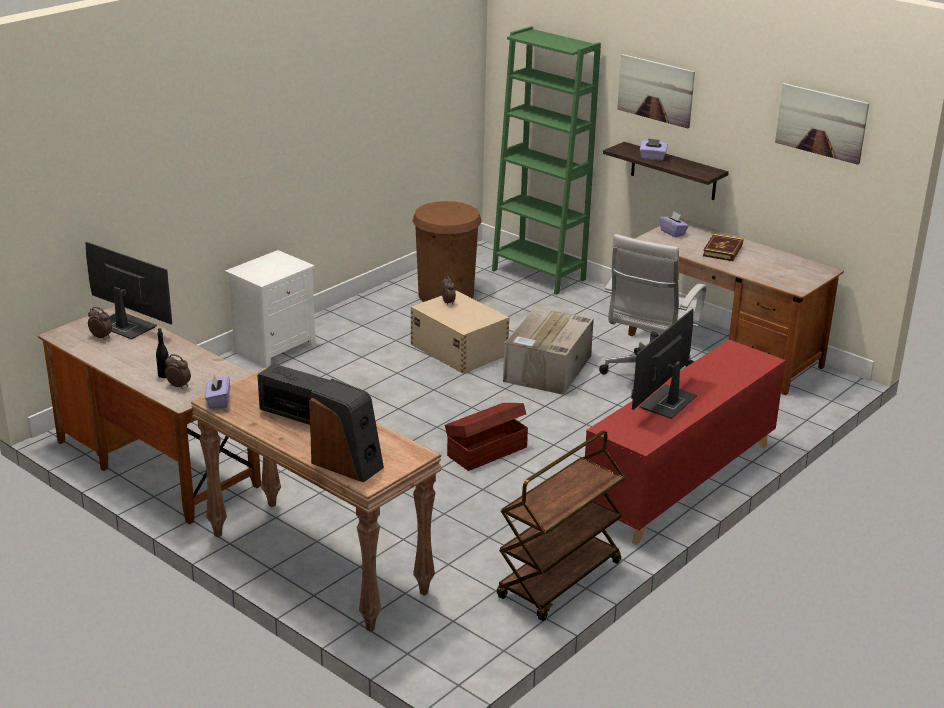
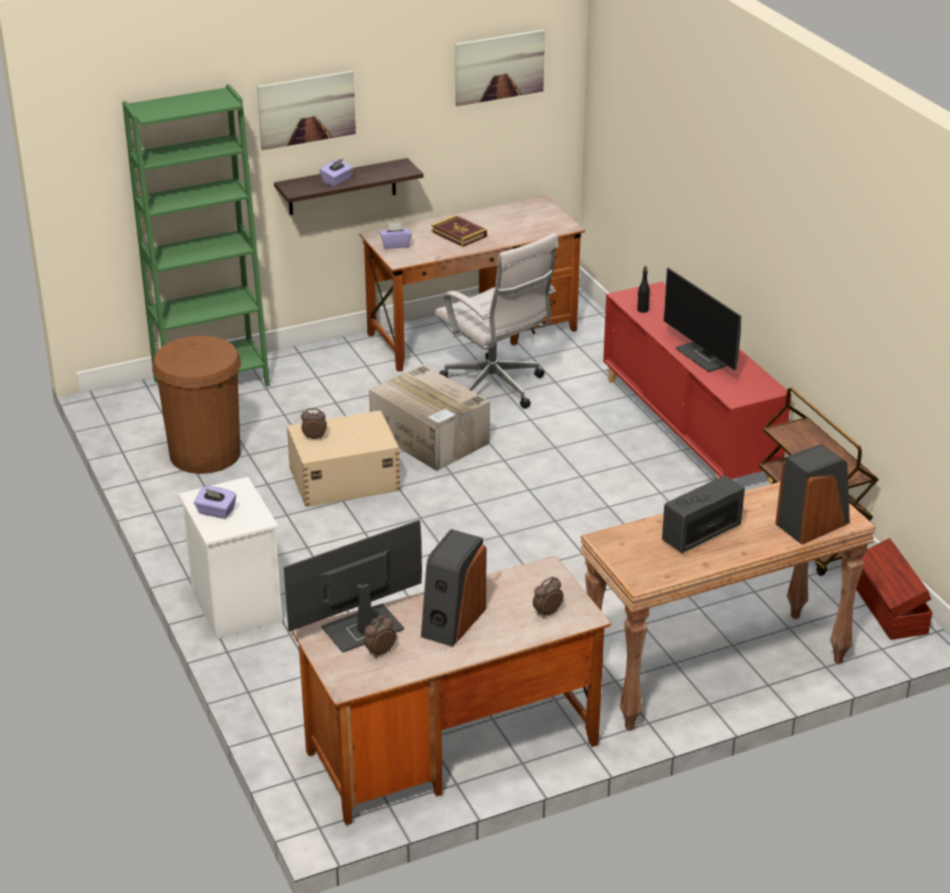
camera: 65 degrees left, 5 degrees up
(150, 354) = (452, 621): none -> speaker
(164, 375) = (513, 619): black bottle -> black bottle (642, 310)
(218, 401) = (644, 578): purple tissue box -> purple tissue box (216, 512)
(485, 451) = (568, 518): brown storage box -> brown storage box (889, 610)

